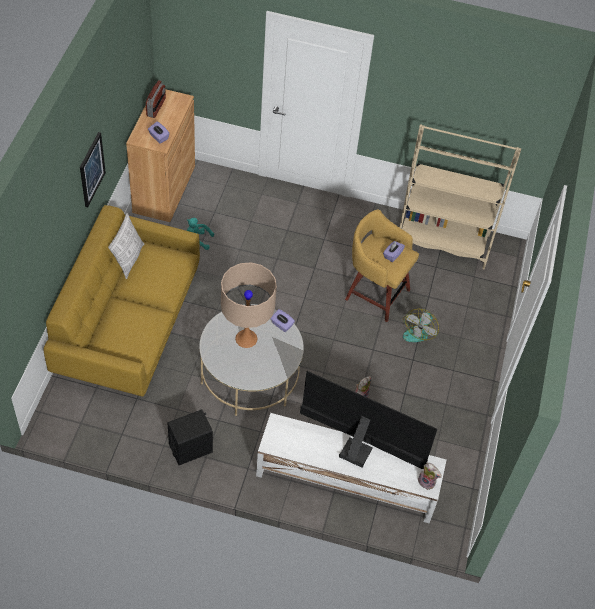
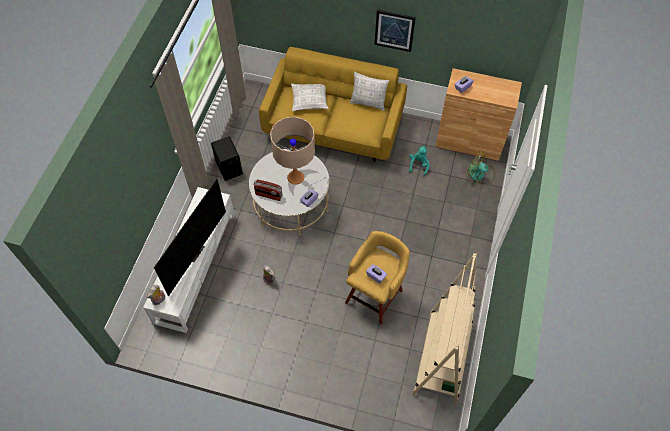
camera: 95 degrees right, 5 degrees up
(119, 322) = (309, 100): none -> pillow
(156, 107) = (496, 84): radio -> radio (268, 195)
(418, 330) = (337, 328): fan -> fan (480, 175)

